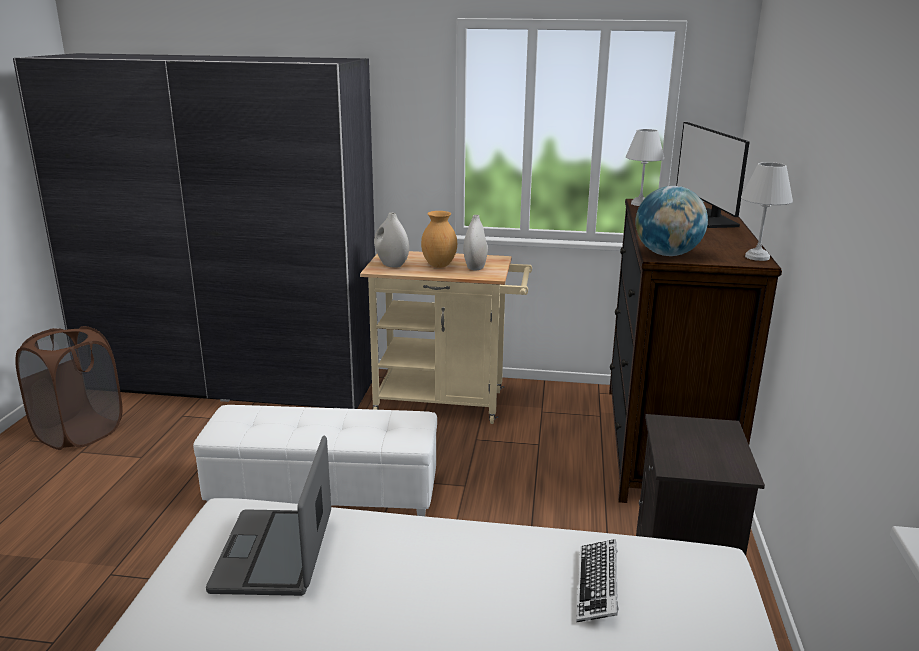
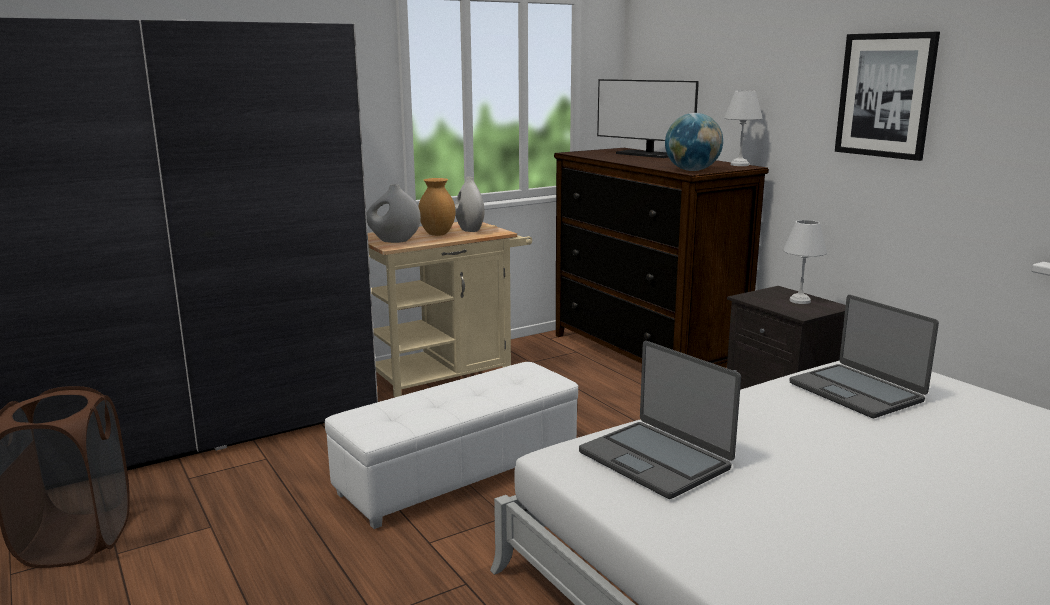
camera: 40 degrees left, 5 degrees down
(597, 586) = (856, 392): keyboard -> laptop
(639, 204) = (576, 153): white table lamp -> white table lamp (799, 301)
(861, 208) = (885, 95): none -> picture

